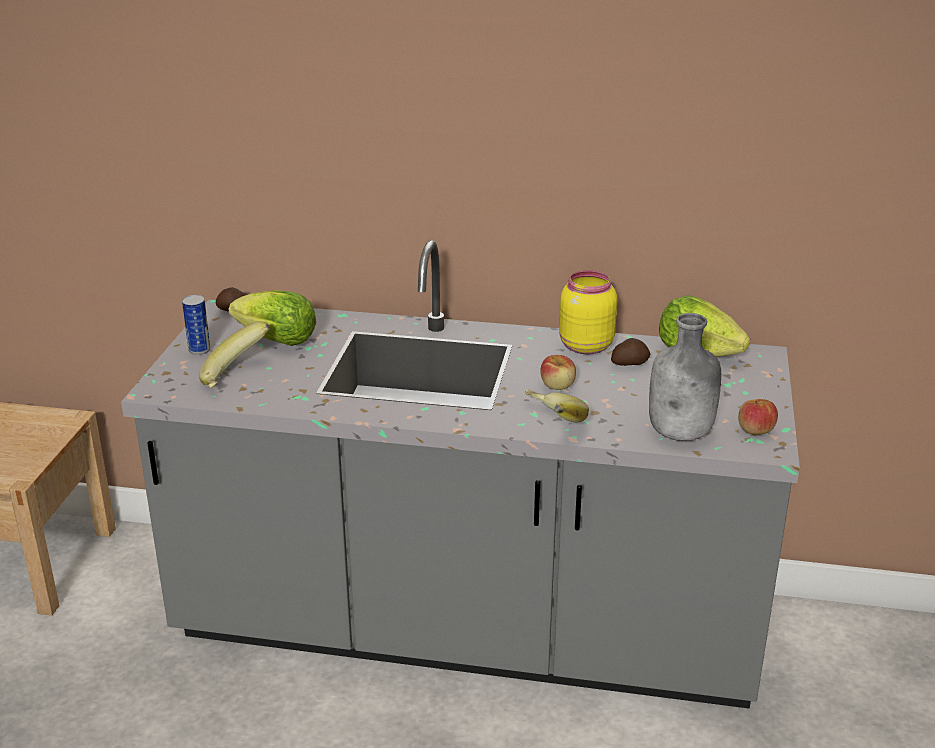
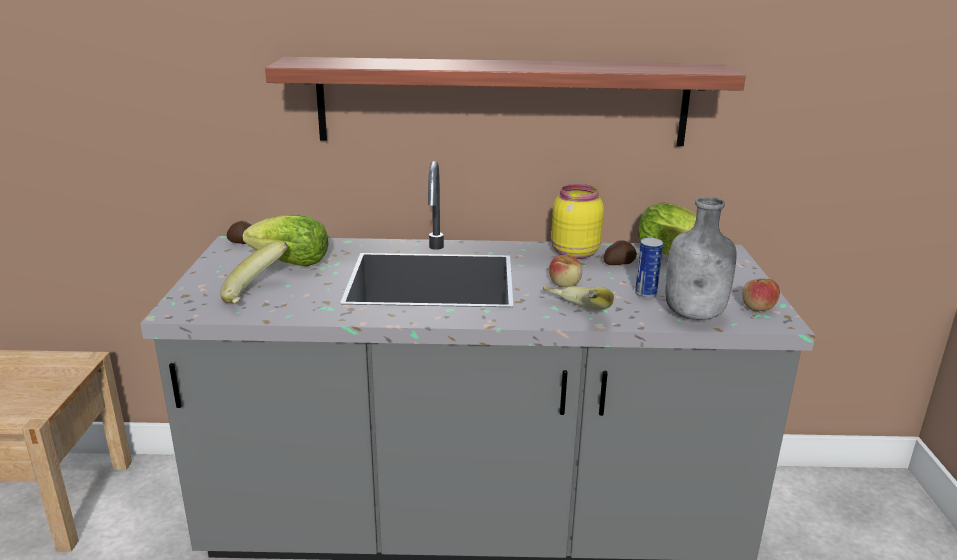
camera: 10 degrees left, 5 degrees down
(199, 350) = (216, 275): can -> can (645, 294)
(512, 175) = (502, 102): none -> shelf

